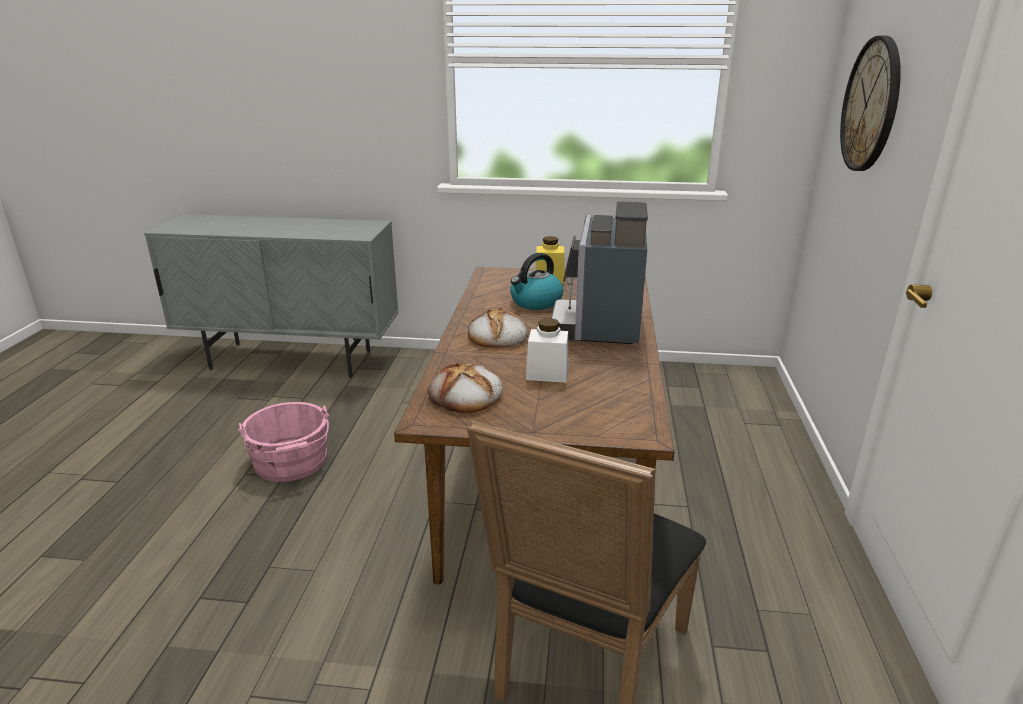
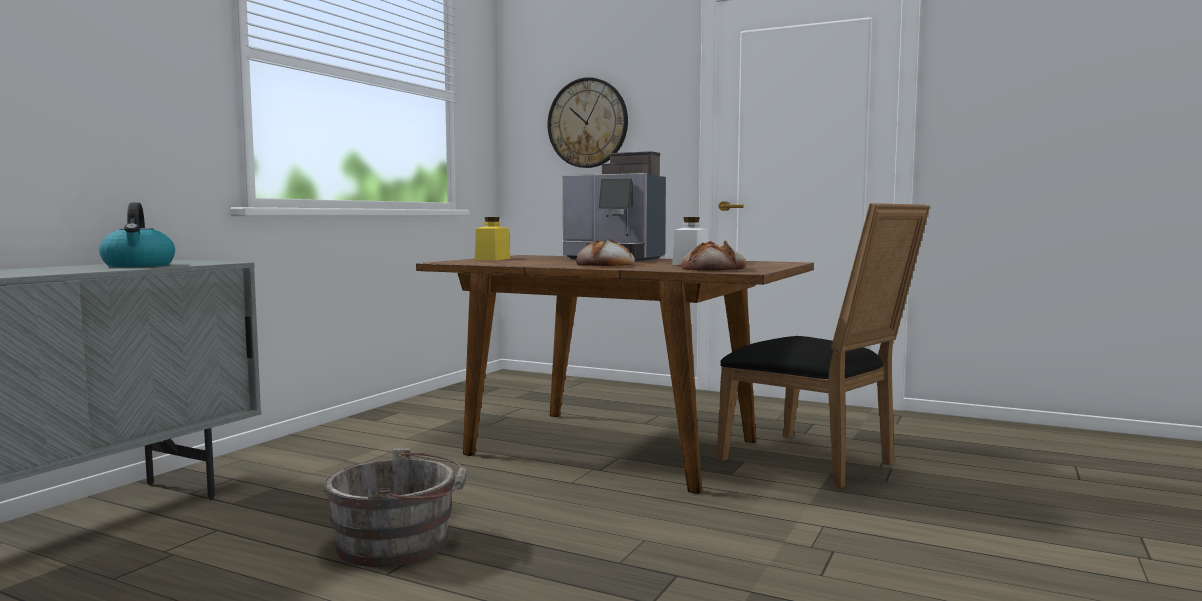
camera: 70 degrees left, 20 degrees down
(291, 463) = (400, 543): pink bucket -> grey bucket
(535, 302) = (544, 261): kettle -> kettle (139, 265)

